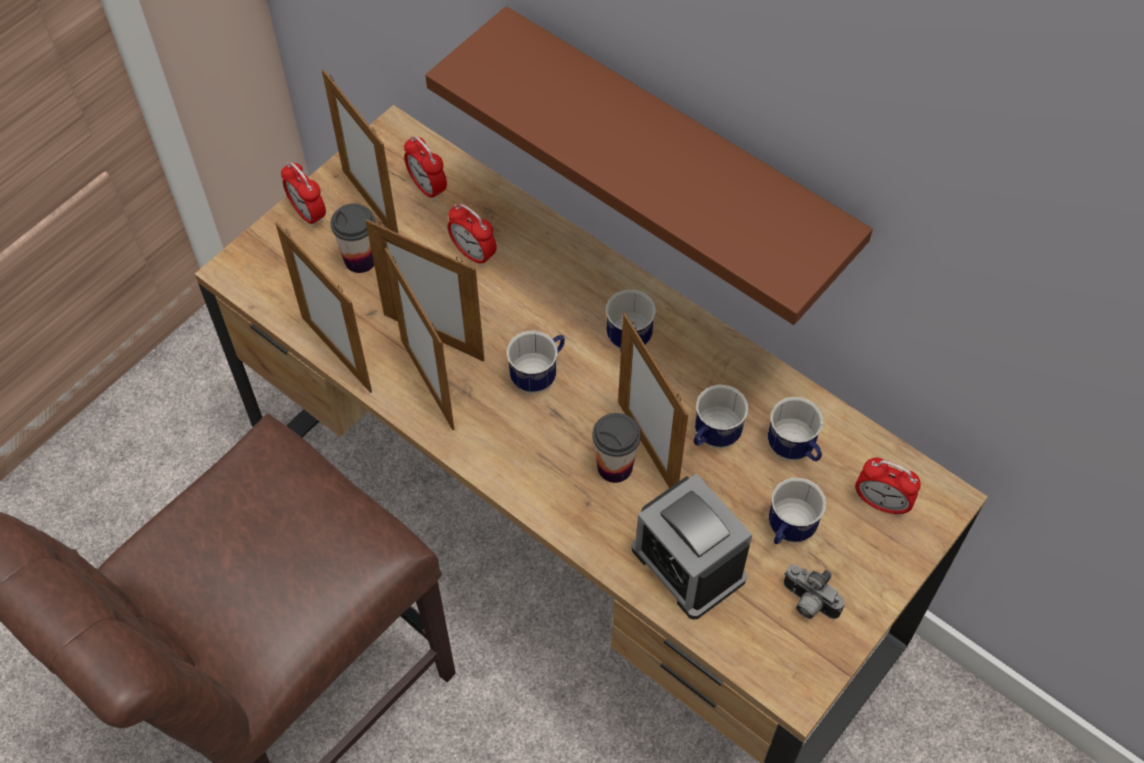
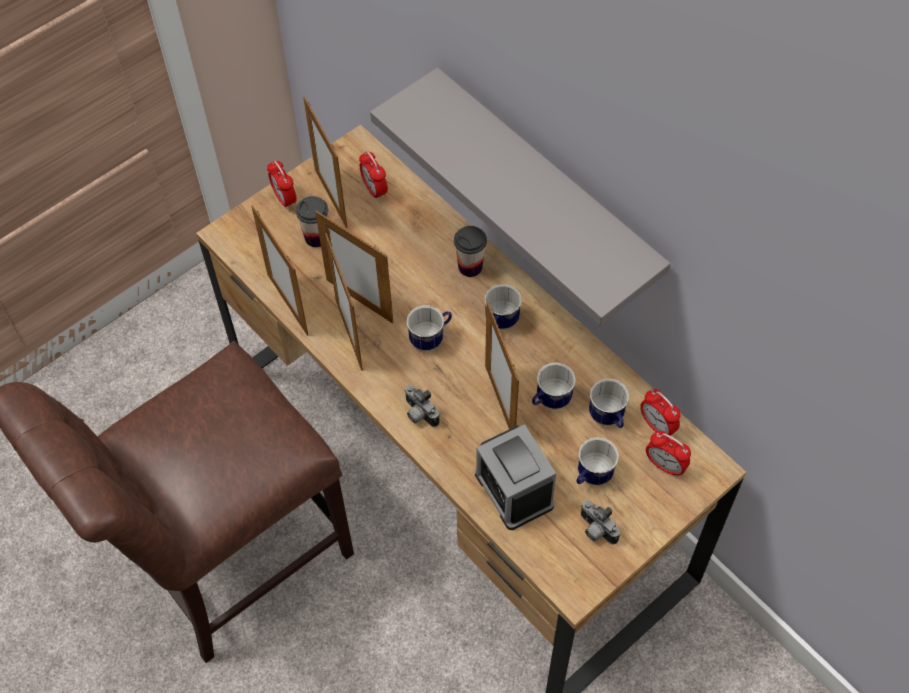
camera: 10 degrees right, 0 degrees up
(473, 254) = (399, 243): alarm clock -> alarm clock (657, 426)
(541, 479) = (418, 414): none -> camera
(614, 467) = (473, 413): cup -> cup (470, 267)
(676, 155) = (545, 190): brown shelf -> grey shelf

